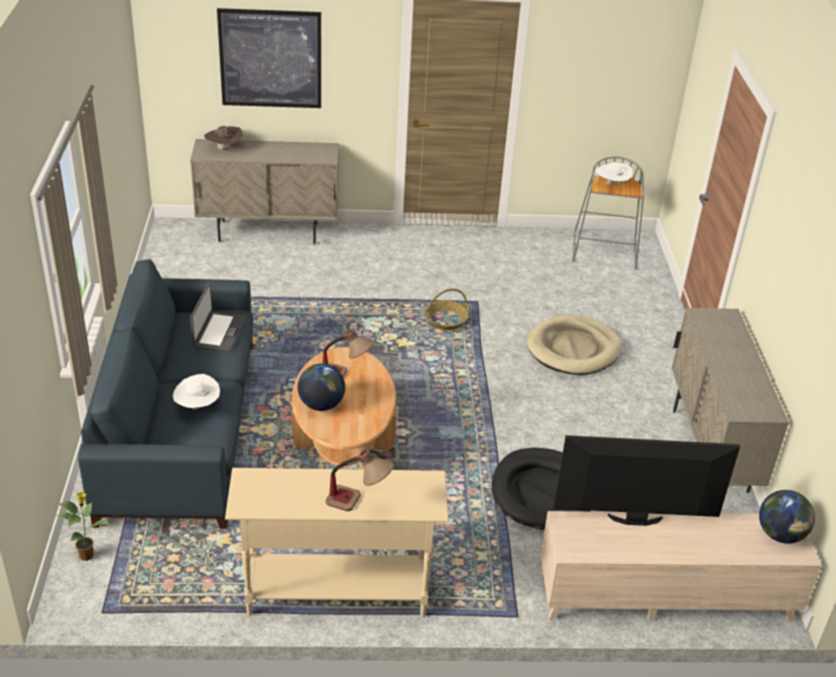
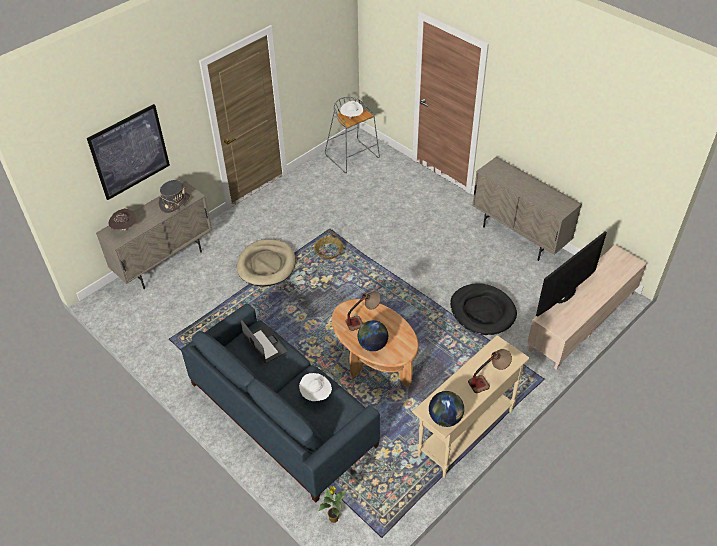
camera: 40 degrees left, 10 degrees up
(301, 154) = (175, 202): none -> grey hat
(573, 349) = (405, 224): beige dog bed -> beige dog bed (266, 265)
(780, 535) = (620, 260): globe -> globe (445, 418)

